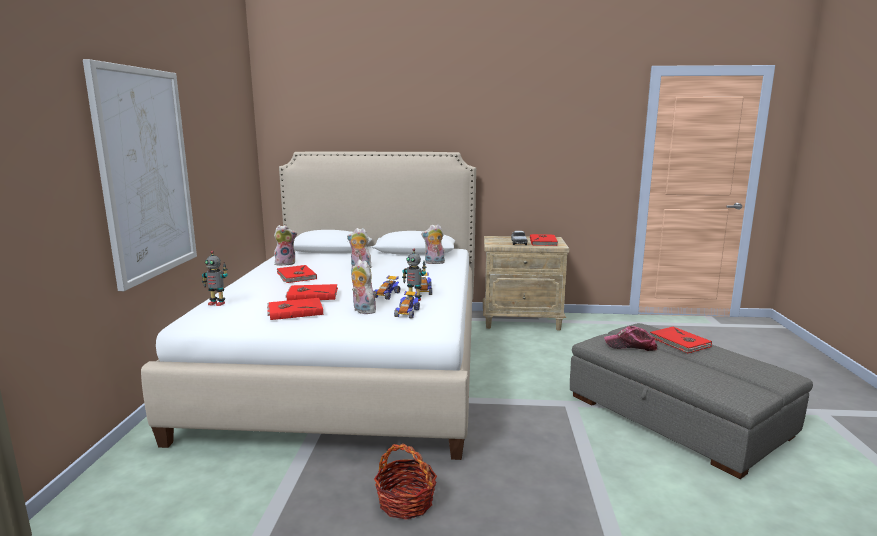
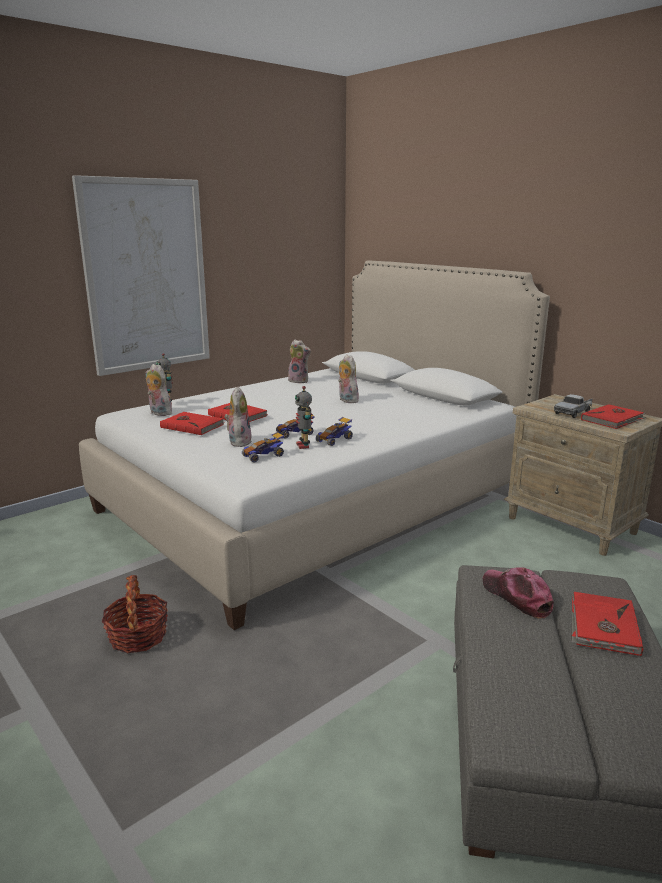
camera: 45 degrees right, 5 degrees up
(296, 276) = (273, 395): red book -> none
(434, 263) = (428, 413): plush toy -> plush toy (158, 413)

